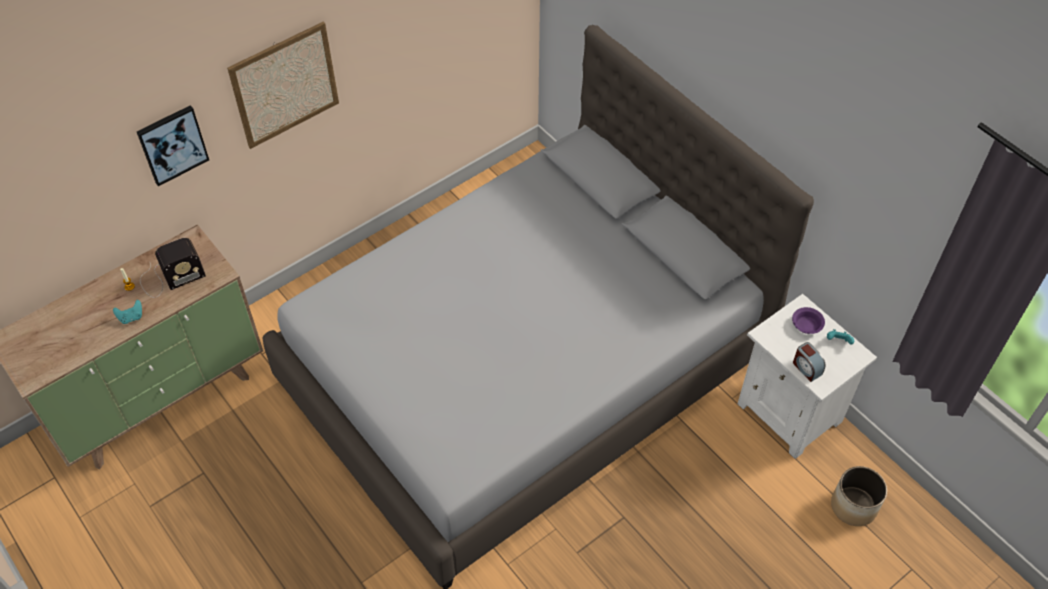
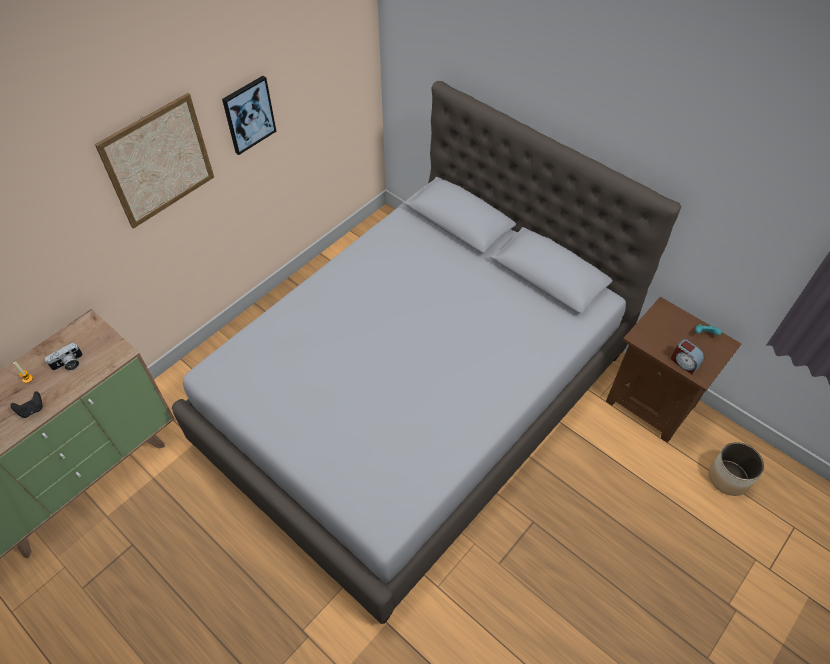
camera: 10 degrees left, 0 degrees up
(131, 317) = (32, 410): turquoise game controller -> black game controller
(170, 277) = (68, 364): radio -> camera
(172, 144) = (49, 230): picture -> picture (248, 114)
(788, 415) = (651, 404): white nightstand -> brown nightstand
(806, 325) = (671, 324): purple bowl -> none

